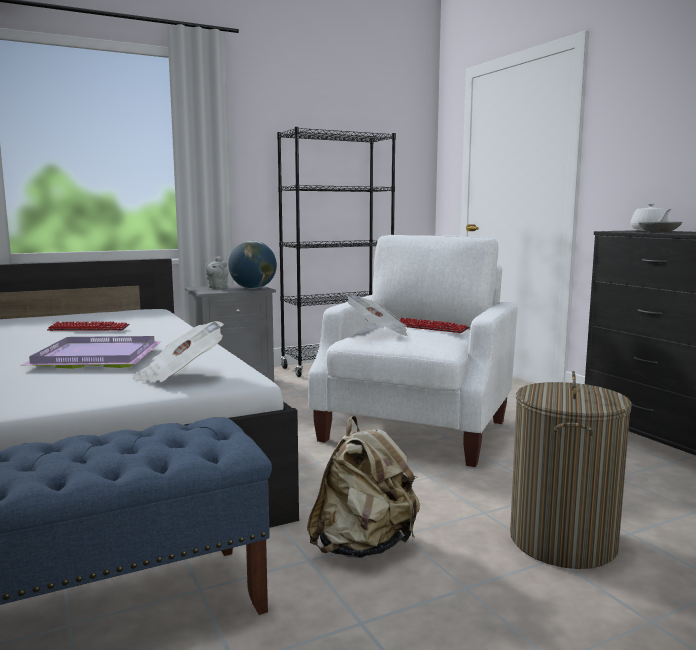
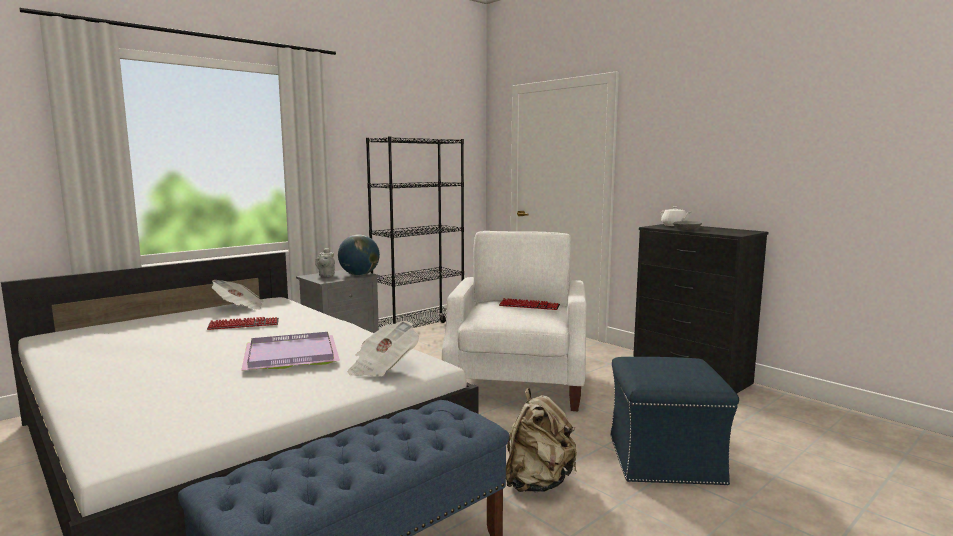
camera: 15 degrees left, 0 degrees up
(378, 332) = (495, 313): newspaper -> newspaper (239, 307)
(563, 541) = (665, 460): laundry basket -> blue ottoman

